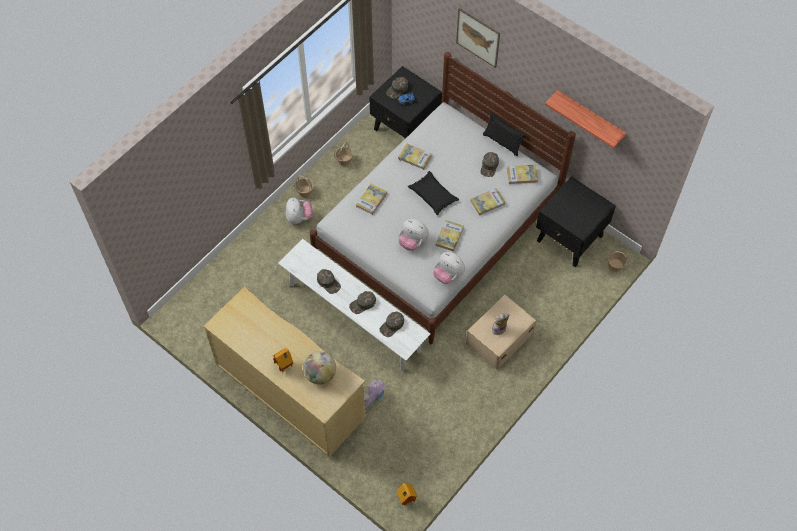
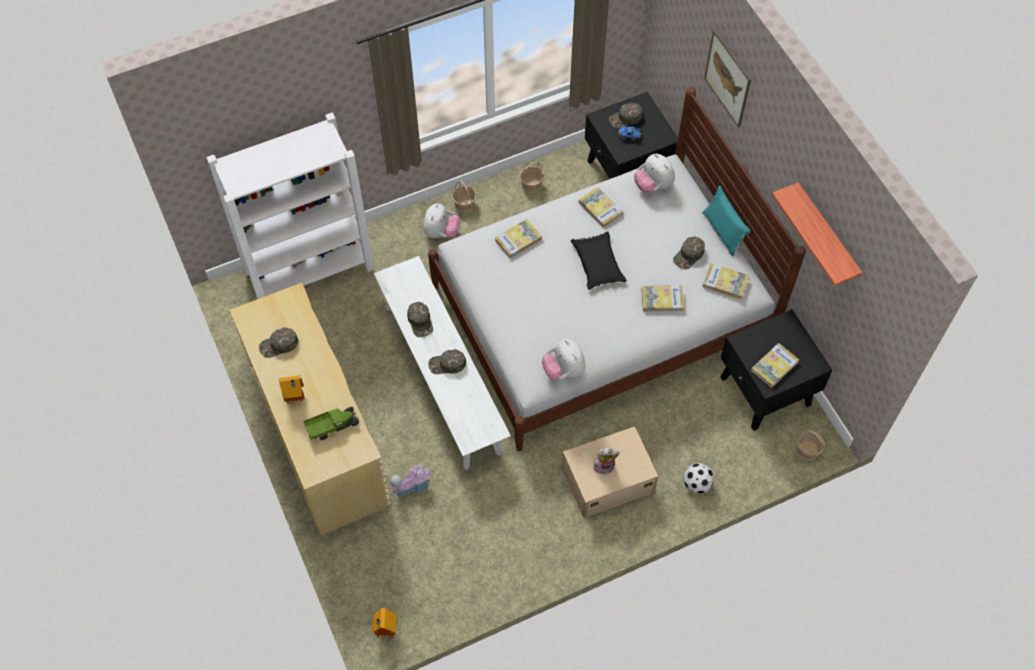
camera: 25 degrees right, 0 degrees up
(219, 280) = (309, 269): none -> white bookcase
(320, 374) = (332, 426): globe -> toy truck
(392, 325) = (468, 406): green cap -> green cap (279, 345)
(413, 242) = (541, 311): plush toy -> plush toy (653, 185)
(449, 236) = (591, 323): book -> book (774, 366)
(502, 142) = (723, 232): black pillow -> turquoise pillow
(557, 317) = (697, 484): none -> football

